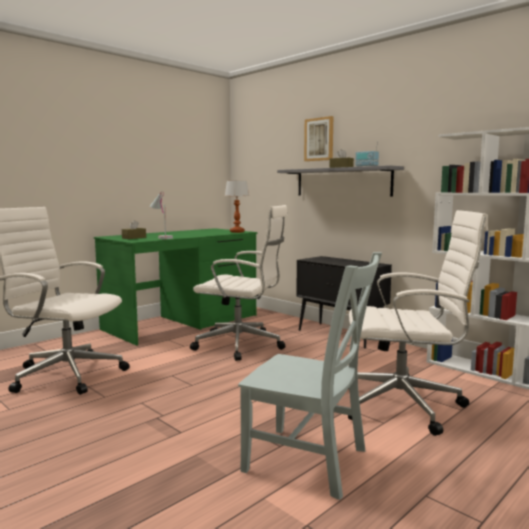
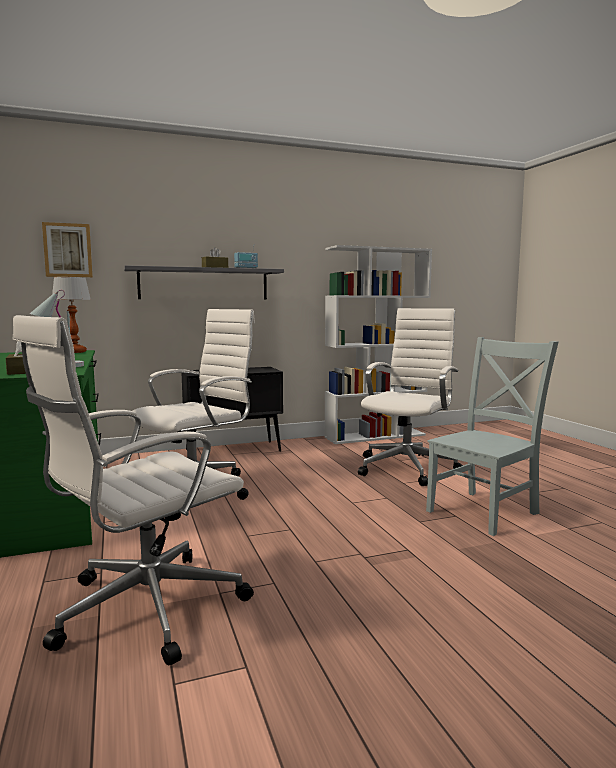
camera: 65 degrees left, 0 degrees up
(319, 139) = (167, 232): picture -> picture (68, 250)

